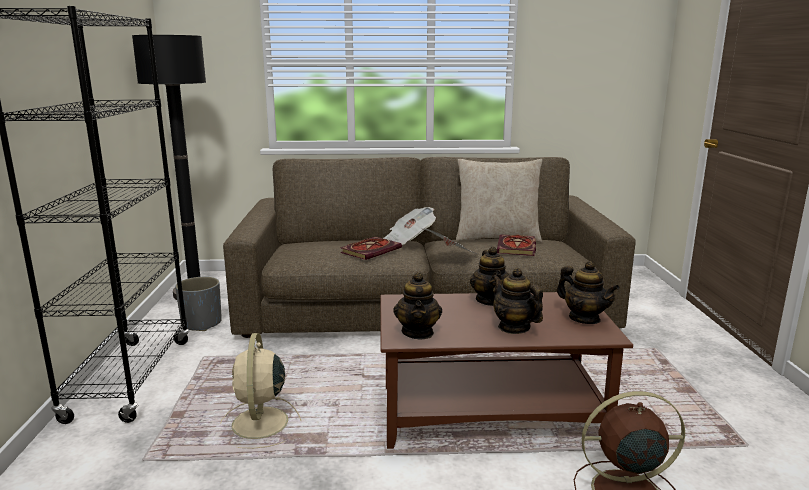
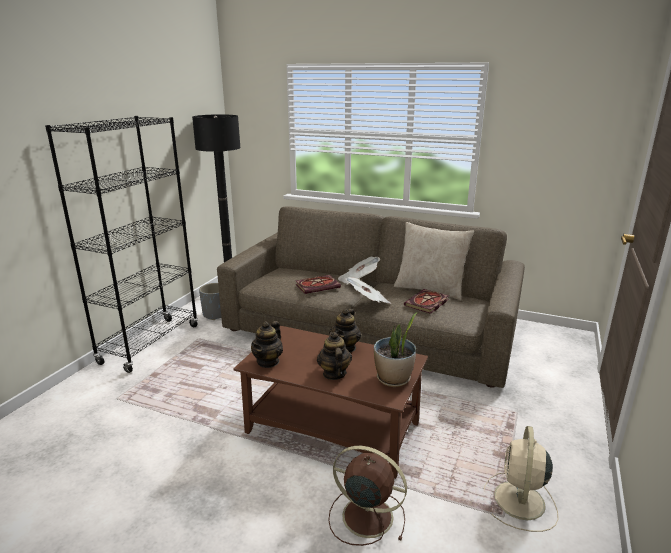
camera: 25 degrees right, 5 degrees up
(260, 425) = (190, 394): beige fan -> beige fan (519, 502)
(584, 318) = (393, 379): teapot -> potted plant

